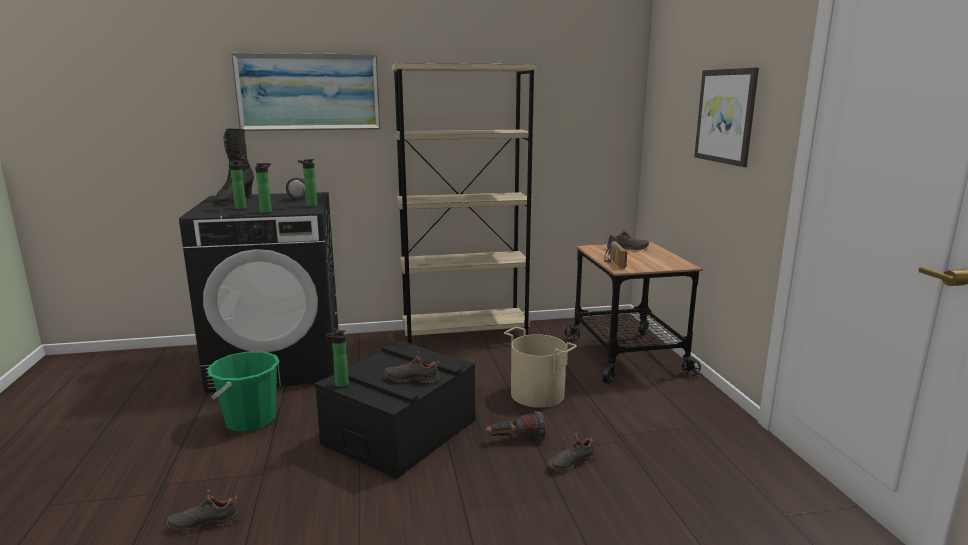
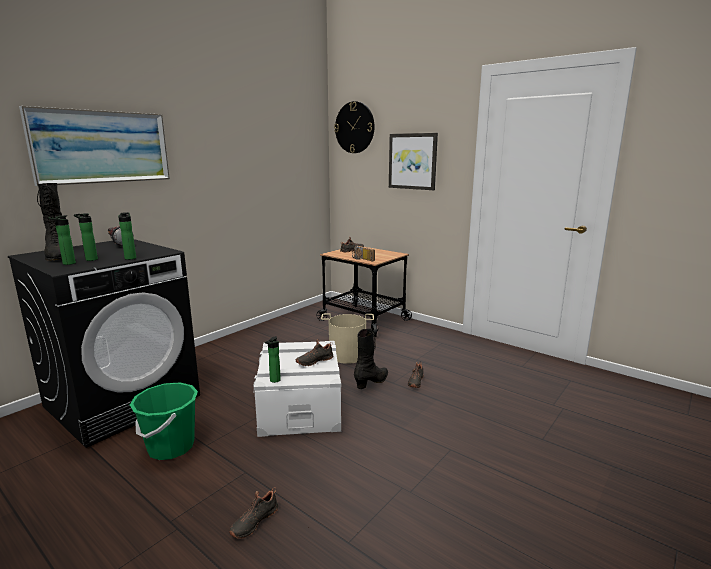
camera: 40 degrees left, 0 degrees up
(309, 206) = (154, 248): bottle -> bottle (67, 264)
(400, 432) = (300, 406): black storage box -> white storage box
(465, 336) = (250, 337): beige bookcase -> none
(515, 439) = (372, 382): flashlight -> black boot
(671, 61) = (354, 127): none -> wall clock

